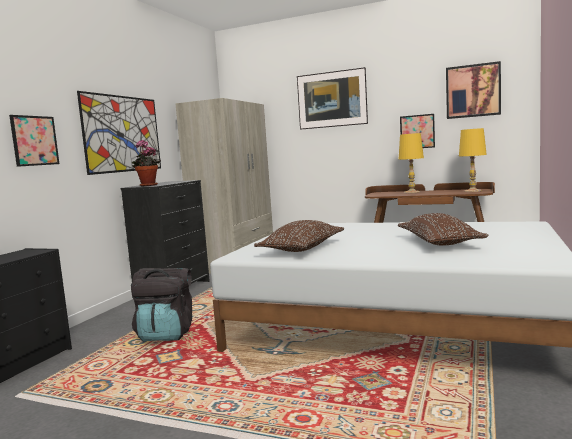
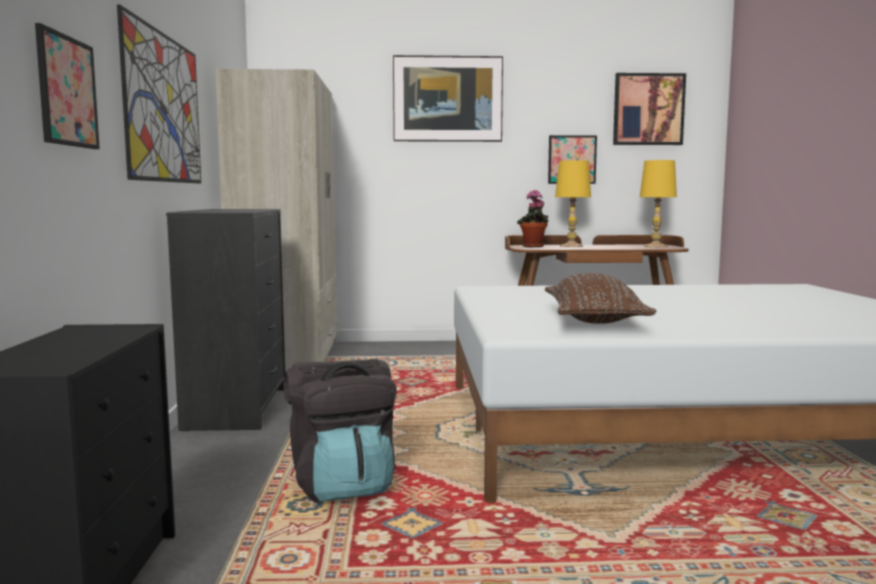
camera: 25 degrees left, 0 degrees up
(147, 185) = (221, 211): potted plant -> potted plant (533, 246)
(438, 243) = (765, 308): brown pillow -> none

